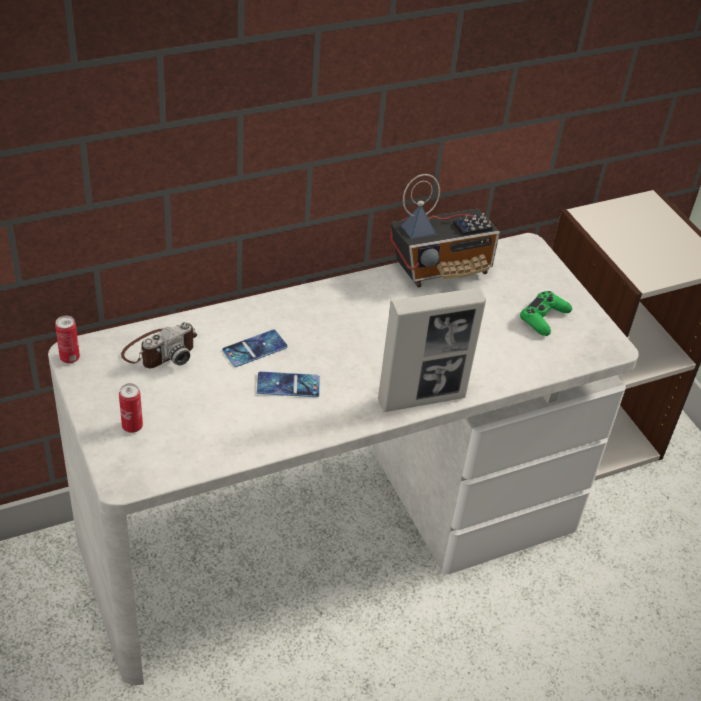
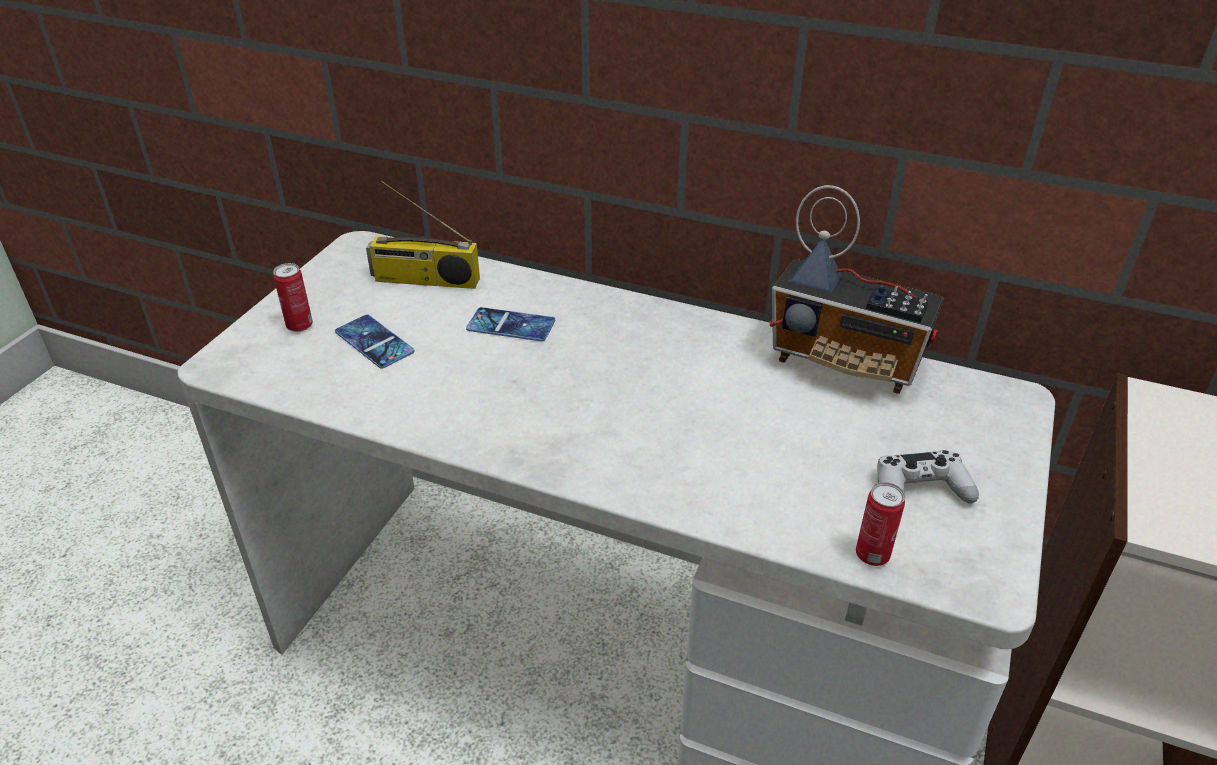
camera: 50 degrees right, 5 degrees down
(70, 358) = (347, 247): can -> can (872, 555)
(160, 351) = (424, 280): camera -> radio
(288, 385) = (489, 375): phone -> phone (374, 342)
(422, 398) = (611, 478): picture frame -> none
(543, 318) = (920, 489): green game controller -> white game controller

